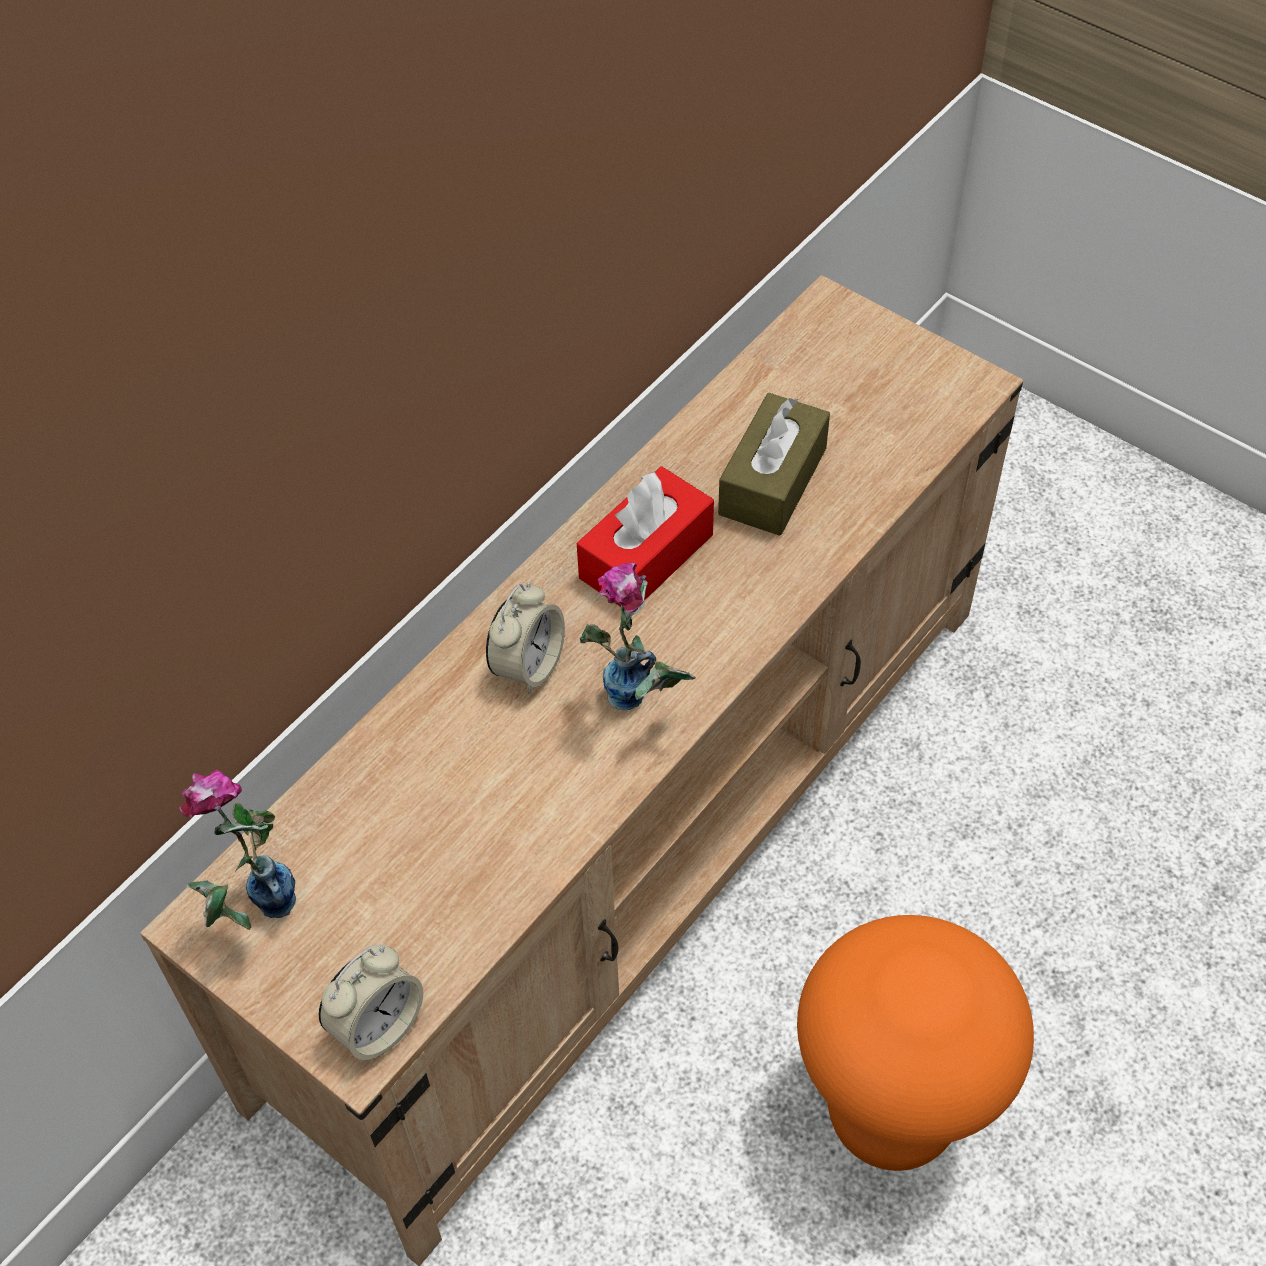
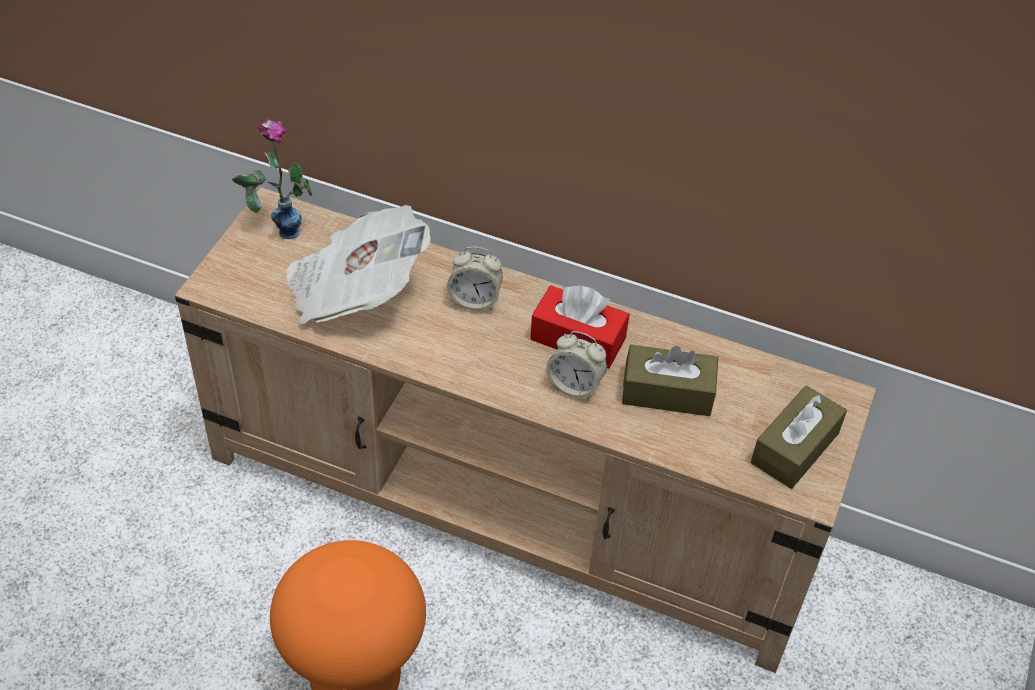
camera: 70 degrees right, 5 degrees down
(377, 1025) = (225, 289): alarm clock -> alarm clock (575, 385)
(451, 825) = (355, 291): none -> newspaper
(638, 714) = (456, 358): vase -> none
(898, 378) = (794, 448): none -> brown tissue box

